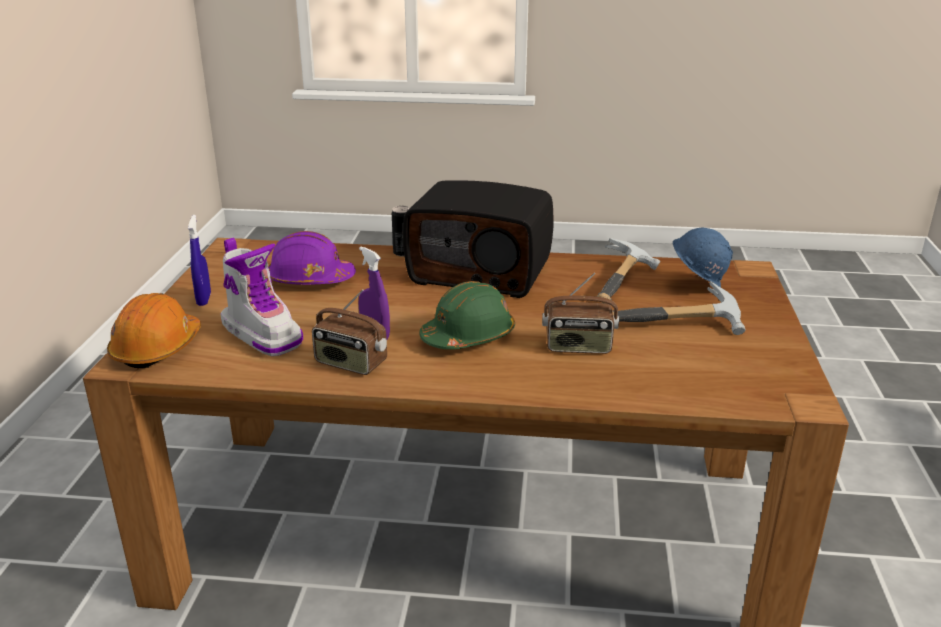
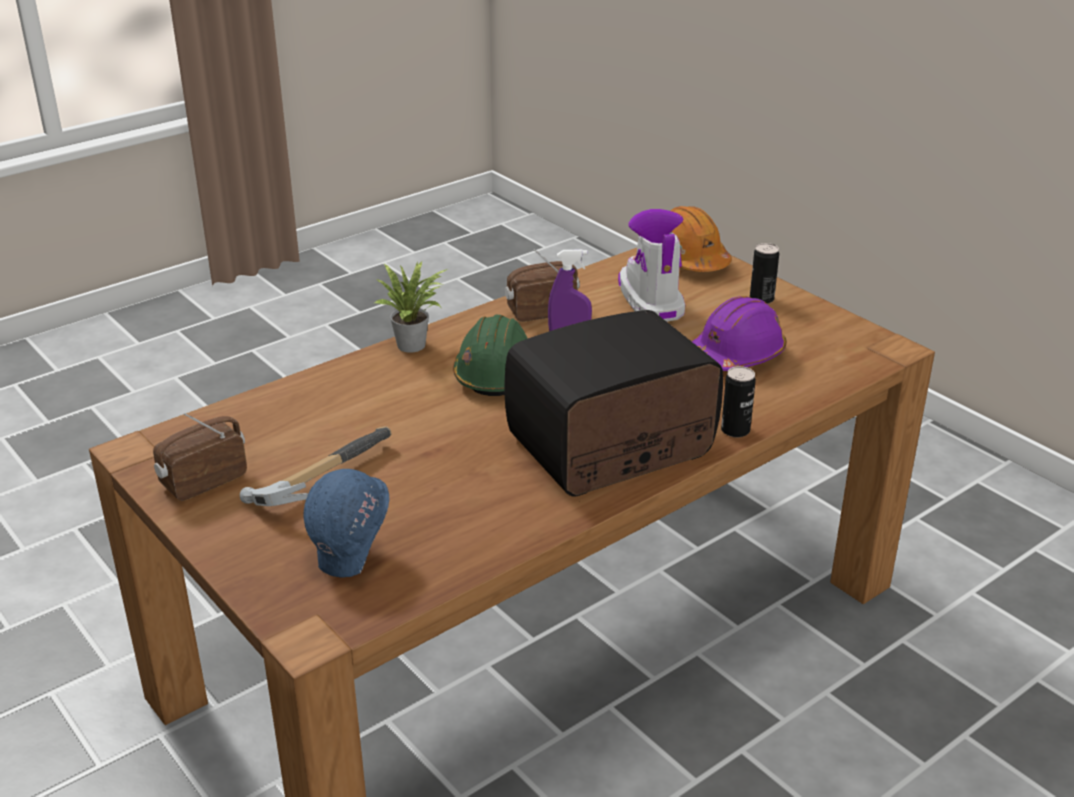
camera: 135 degrees right, 5 degrees up
(204, 299) = (761, 299): blue spray bottle -> can
(263, 334) = (650, 300): boot -> boot turned 75 degrees clockwise
(488, 385) = (415, 345): none -> potted plant
(578, 347) = (389, 410): radio -> radio (203, 481)
(625, 284) = (438, 515): hammer -> none

